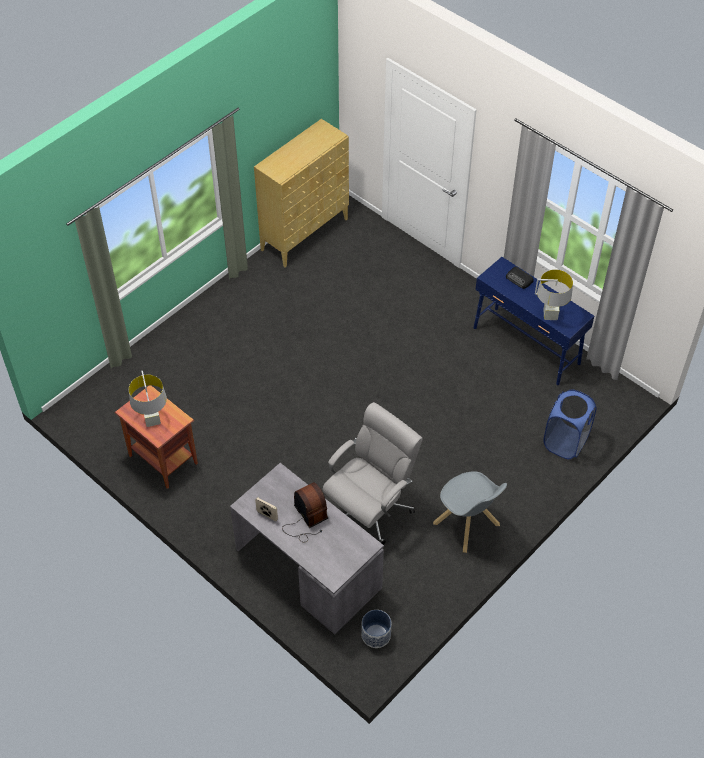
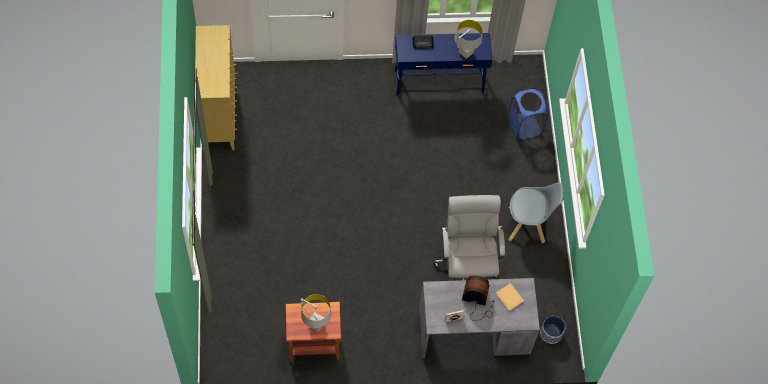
camera: 50 degrees left, 10 degrees up
(339, 542) = (510, 298): none -> beige book

